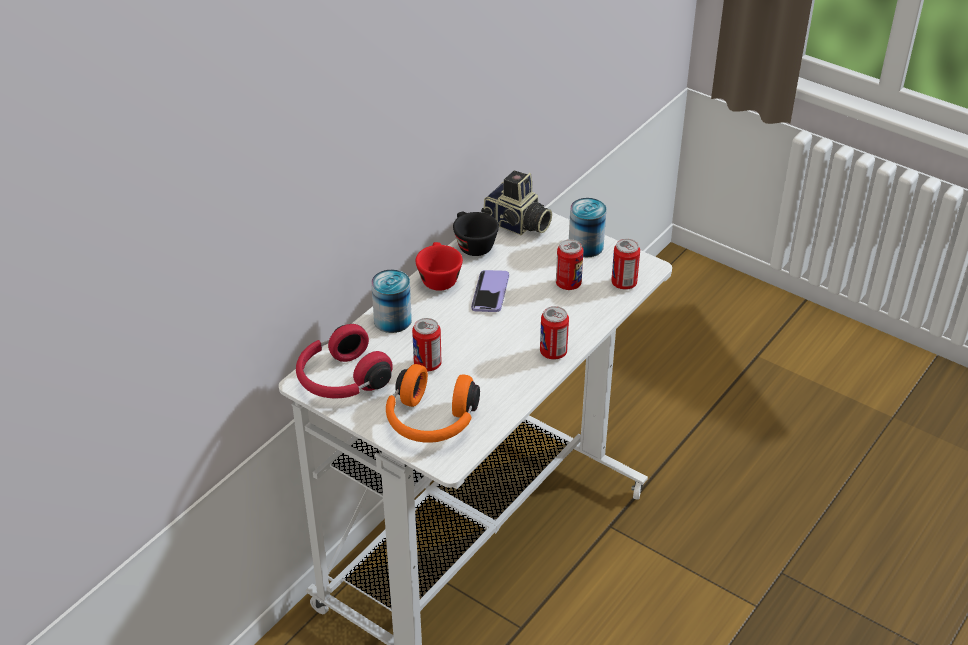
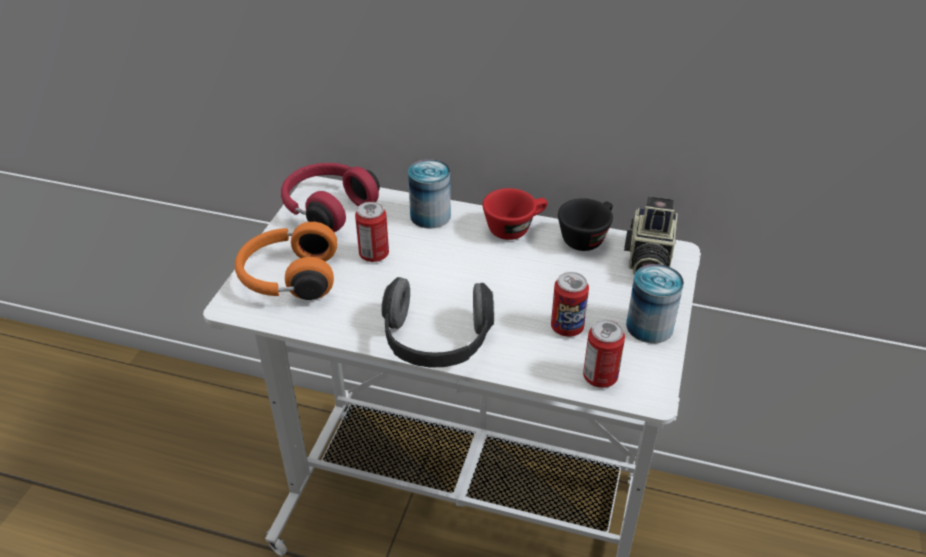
camera: 70 degrees right, 0 degrees up
(490, 293) = (513, 270): phone -> none
(553, 352) = (436, 343): can -> headphones

